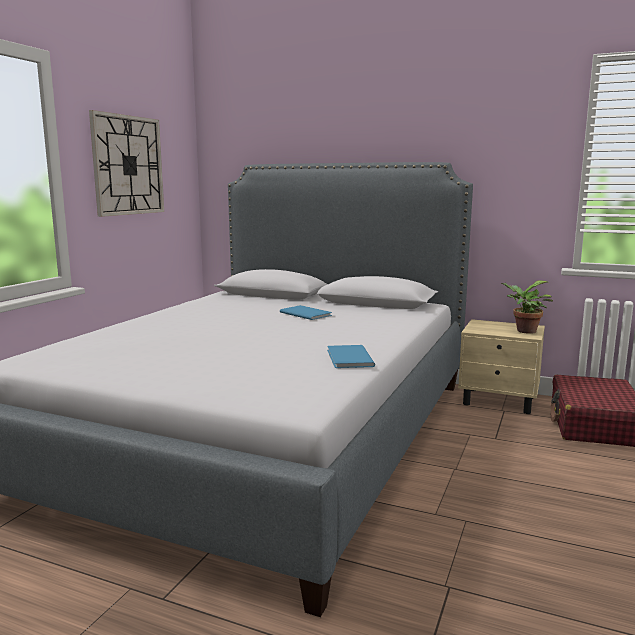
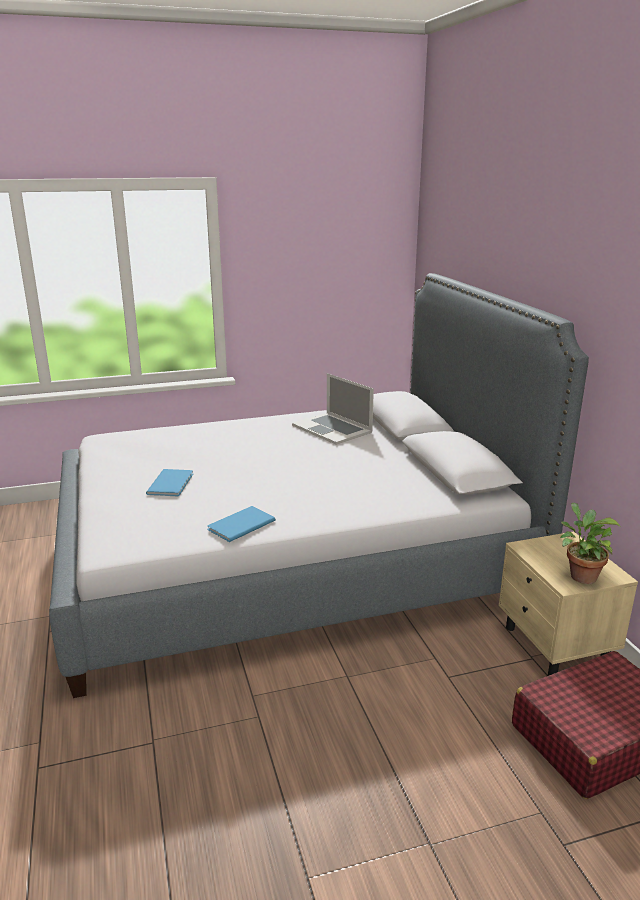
camera: 50 degrees right, 10 degrees up
(128, 165) = (306, 269): wall clock -> none
(235, 305) = (332, 429): none -> laptop
(306, 313) = (353, 461): blue book -> blue book (172, 483)

